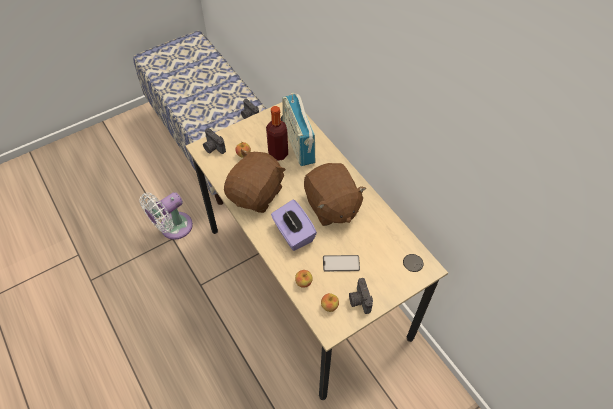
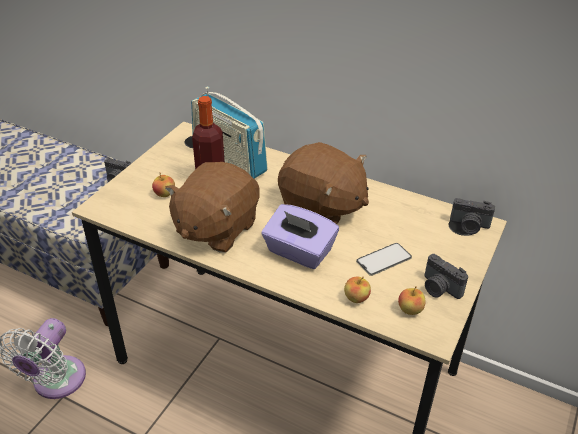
camera: 30 degrees left, 15 degrees down
(213, 148) = (116, 201): camera -> camera (469, 226)
(256, 194) = (216, 228): brown plush toy -> brown plush toy turned 150 degrees counterclockwise

